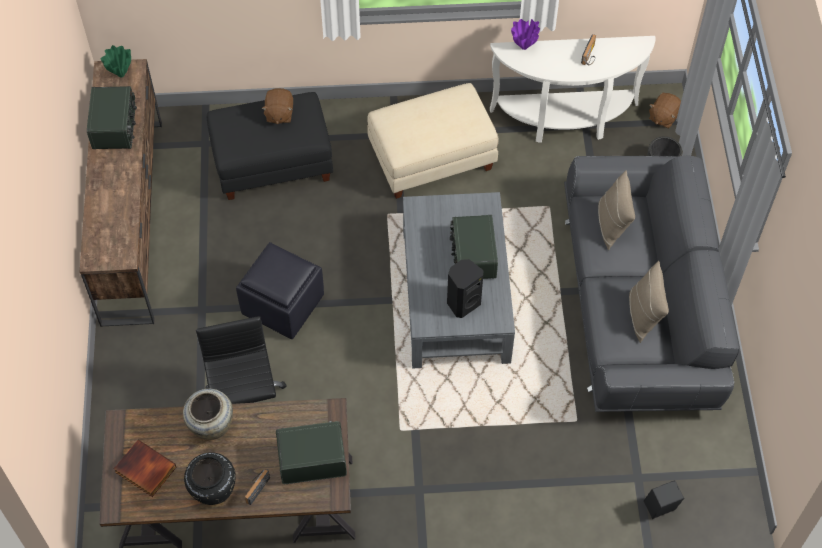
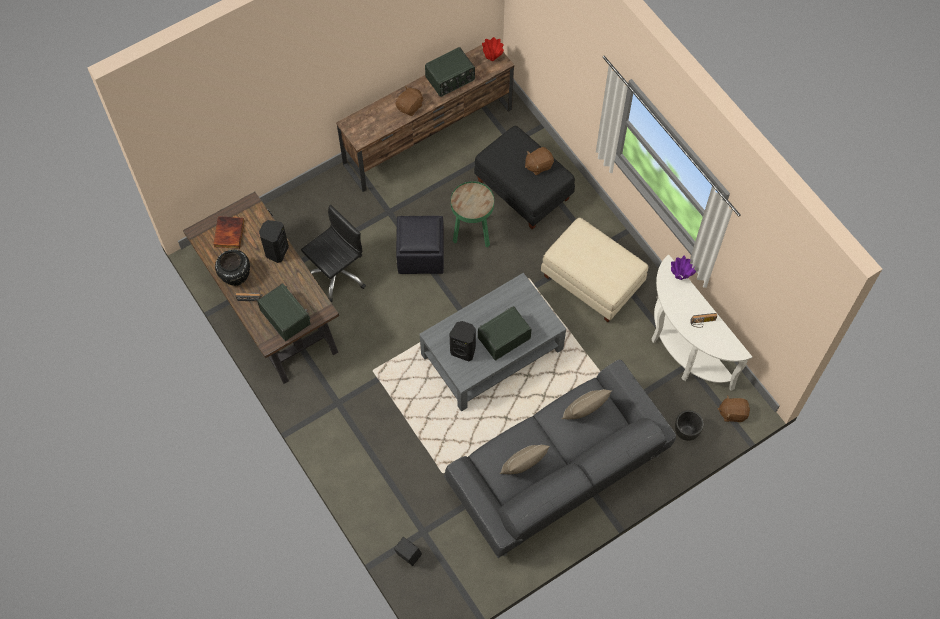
camera: 60 degrees right, 5 degrees up
(120, 184) = (410, 107): none -> brown plush toy
(121, 74) = (492, 58): green vase -> red vase
(211, 426) = (276, 251): beige vase -> black speaker
(294, 241) = (472, 235): none -> green side table

